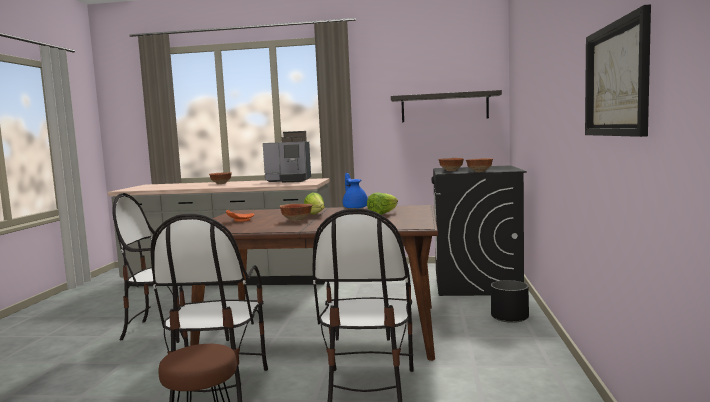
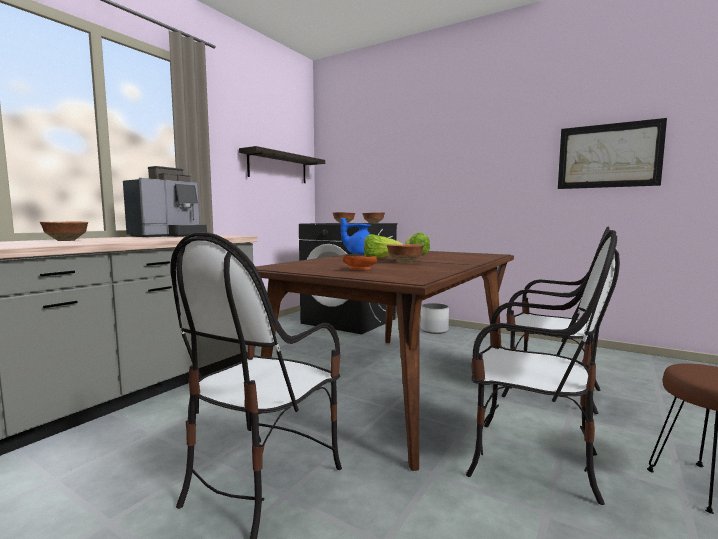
camera: 65 degrees left, 0 degrees up
(510, 317) = (434, 330): black planter -> white planter

